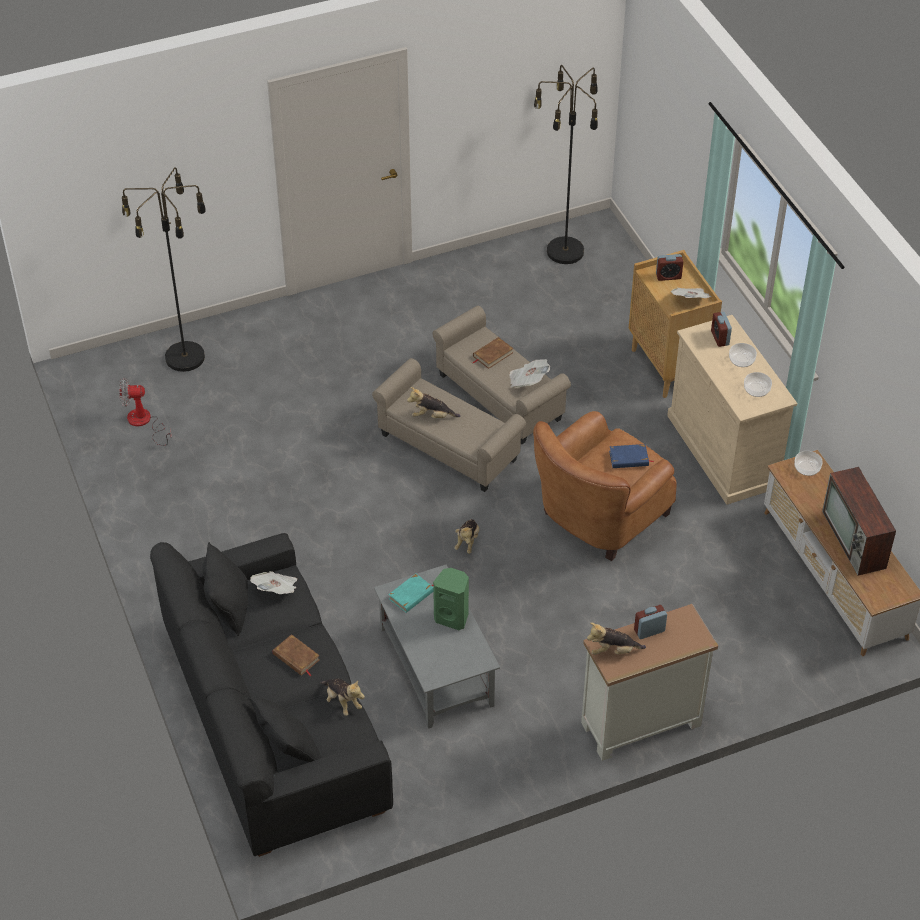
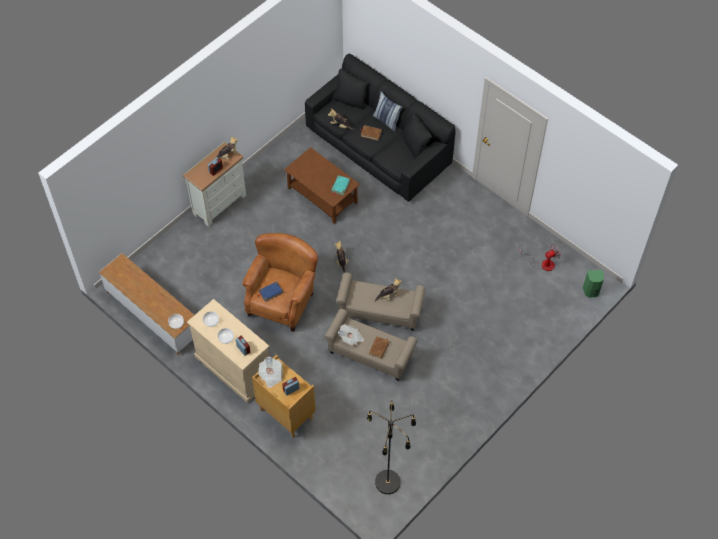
camera: 155 degrees right, 10 degrees up
(185, 358) = (553, 310): floor lamp -> none
(248, 674) = (387, 121): none -> pillow
(276, 590) = (399, 160): newspaper -> none
(435, 666) = (323, 196): grey coffee table -> brown coffee table
(452, 617) = (316, 183): green speaker -> green speaker (591, 291)
(855, 541) = (140, 289): television -> none

